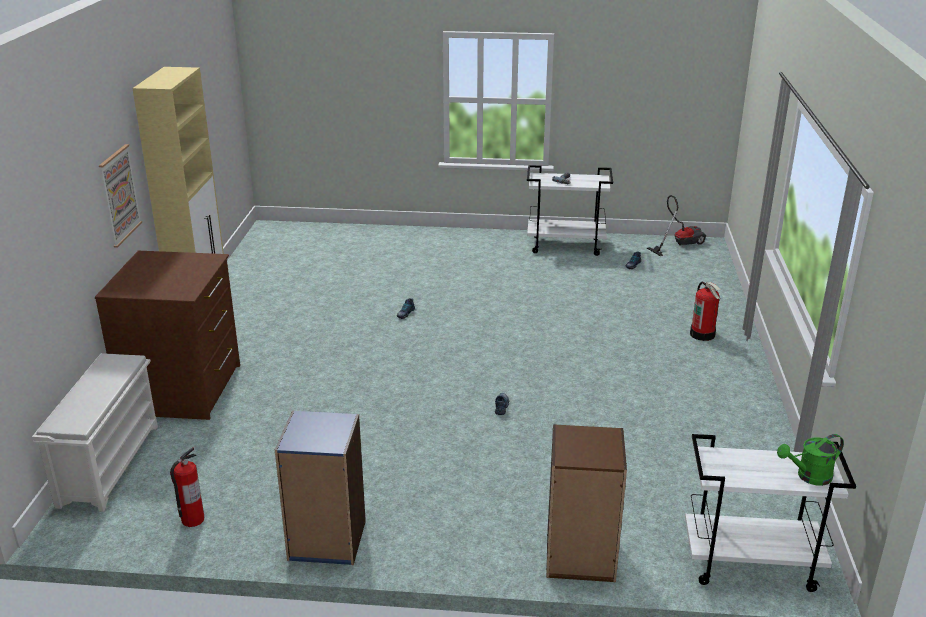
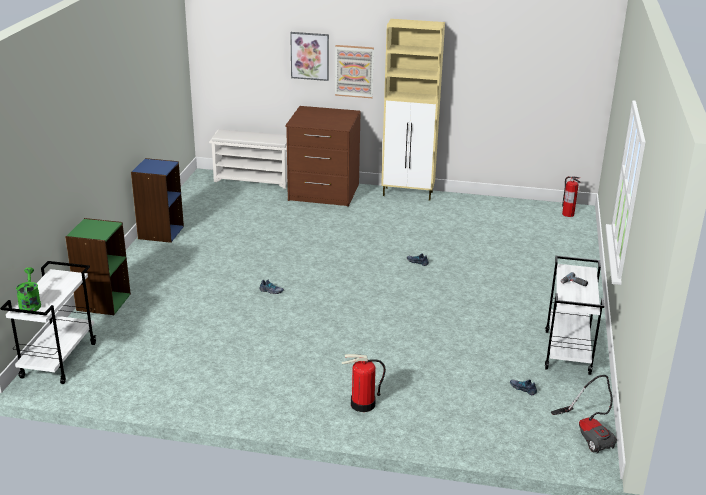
camera: 95 degrees right, 0 degrees up
(82, 204) = (310, 56): none -> picture
(192, 520) = (196, 201): fire extinguisher -> fire extinguisher (567, 214)
(580, 557) = (103, 302): brown bookcase -> green bookcase

